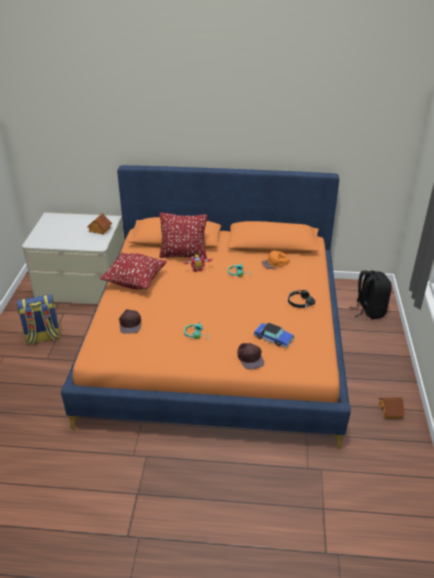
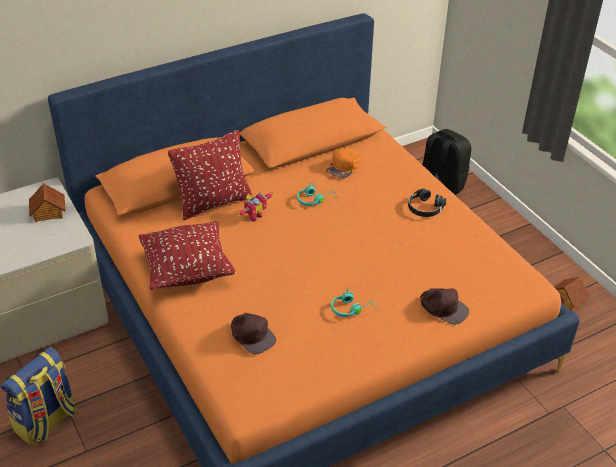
camera: 35 degrees left, 5 degrees up
(273, 338) = (444, 270): toy car -> none

